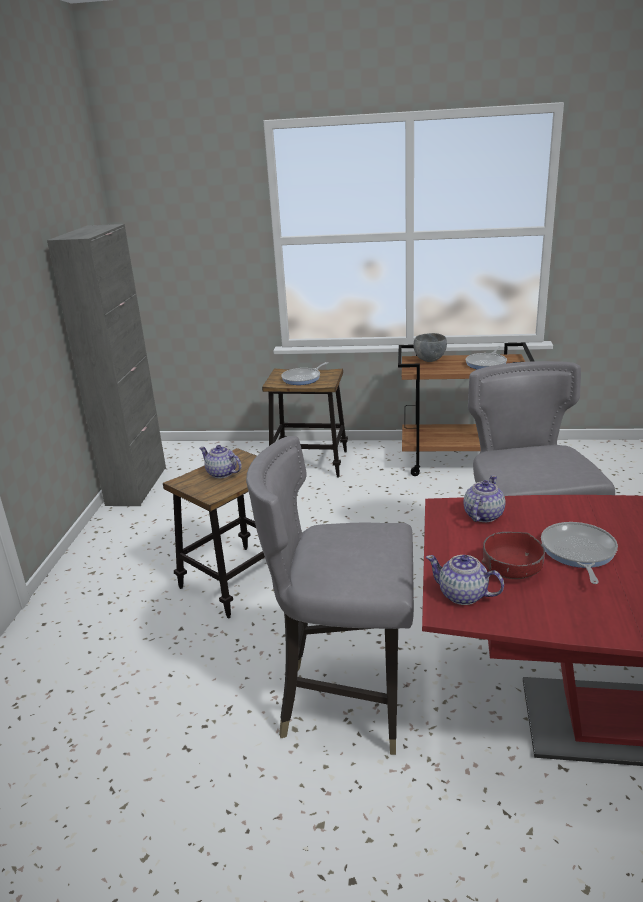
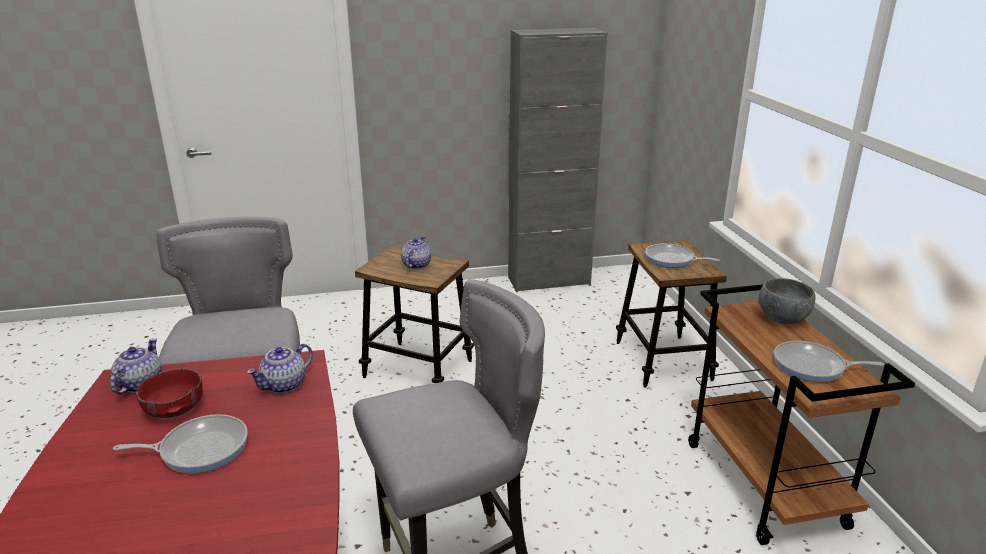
camera: 70 degrees right, 0 degrees up
(482, 515) = (285, 385): teapot -> teapot turned 120 degrees clockwise

